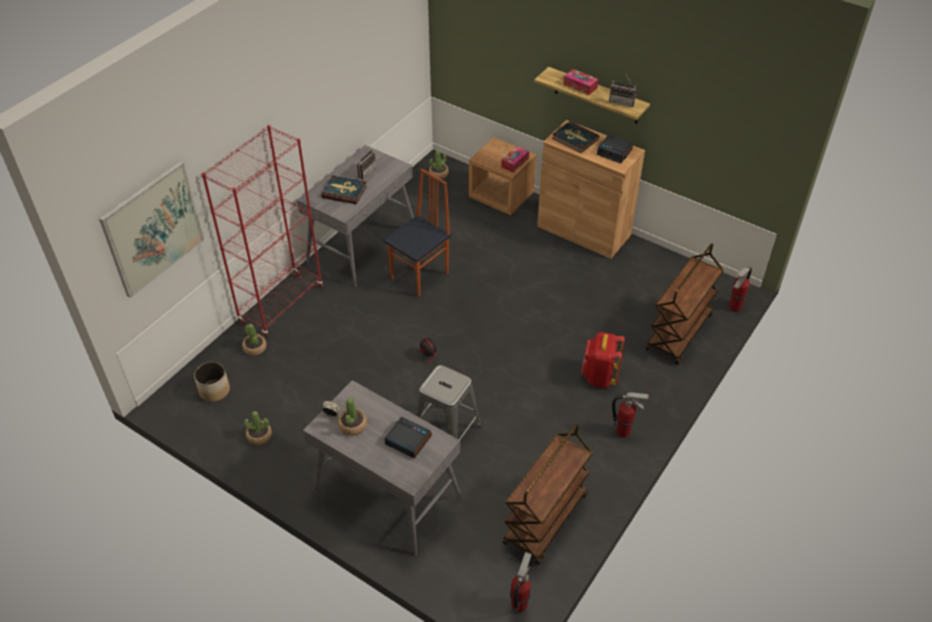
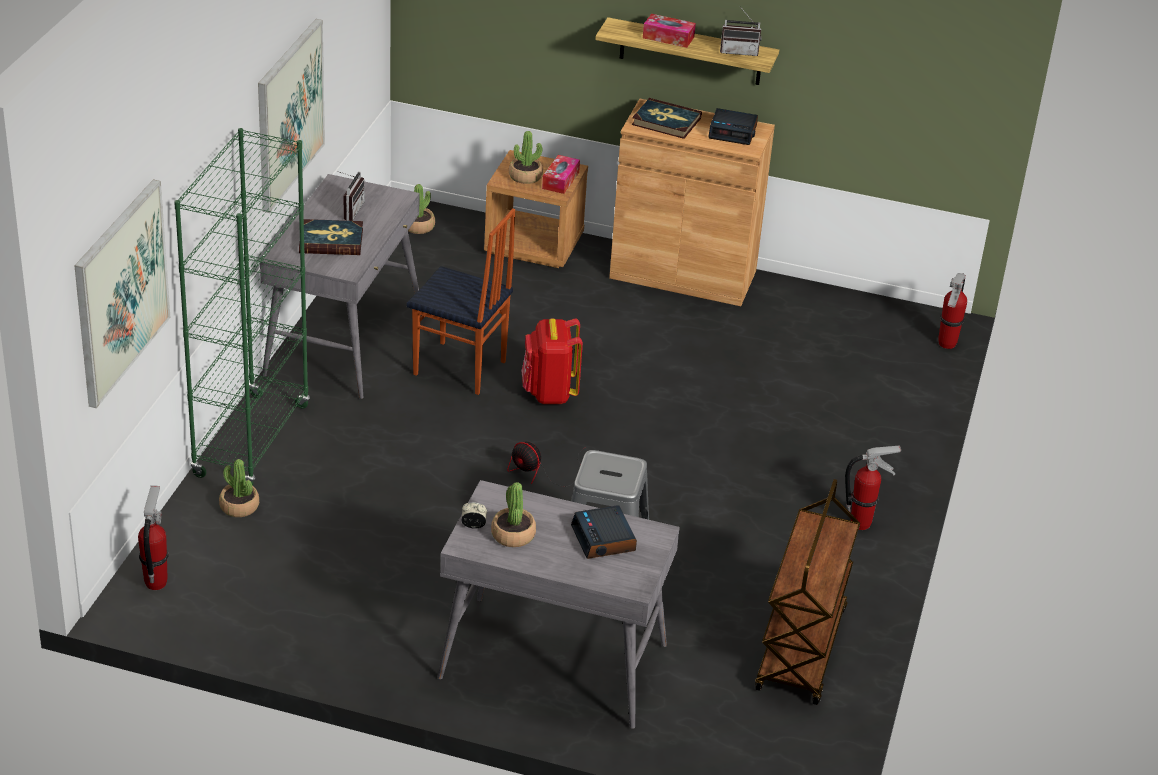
camera: 20 degrees left, 10 degrees down
(214, 390) = (202, 574): planter -> none
(259, 436) = (310, 622): potted plant -> potted plant (525, 176)
(281, 305) = (251, 441): red bookcase -> green bookcase
(325, 112) = (289, 114): none -> picture
(407, 440) = (604, 539): alarm clock -> alarm clock turned 120 degrees counterclockwise
(421, 276) = (459, 369): chair -> chair turned 90 degrees clockwise
(519, 605) = (813, 759): fire extinguisher -> fire extinguisher (156, 582)
(599, 377) = (794, 460): red backpack -> red backpack (549, 393)
(679, 333) = (884, 388): brown cart -> none

